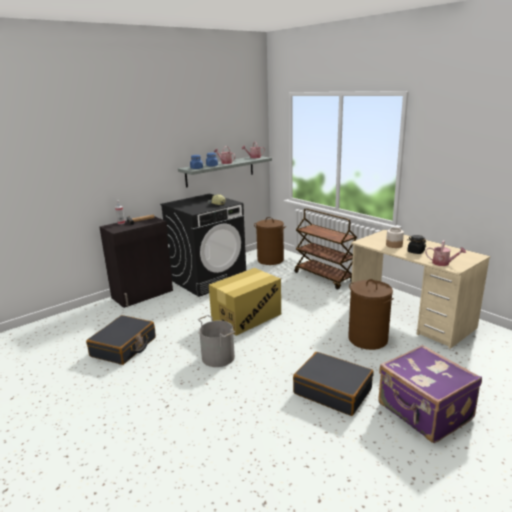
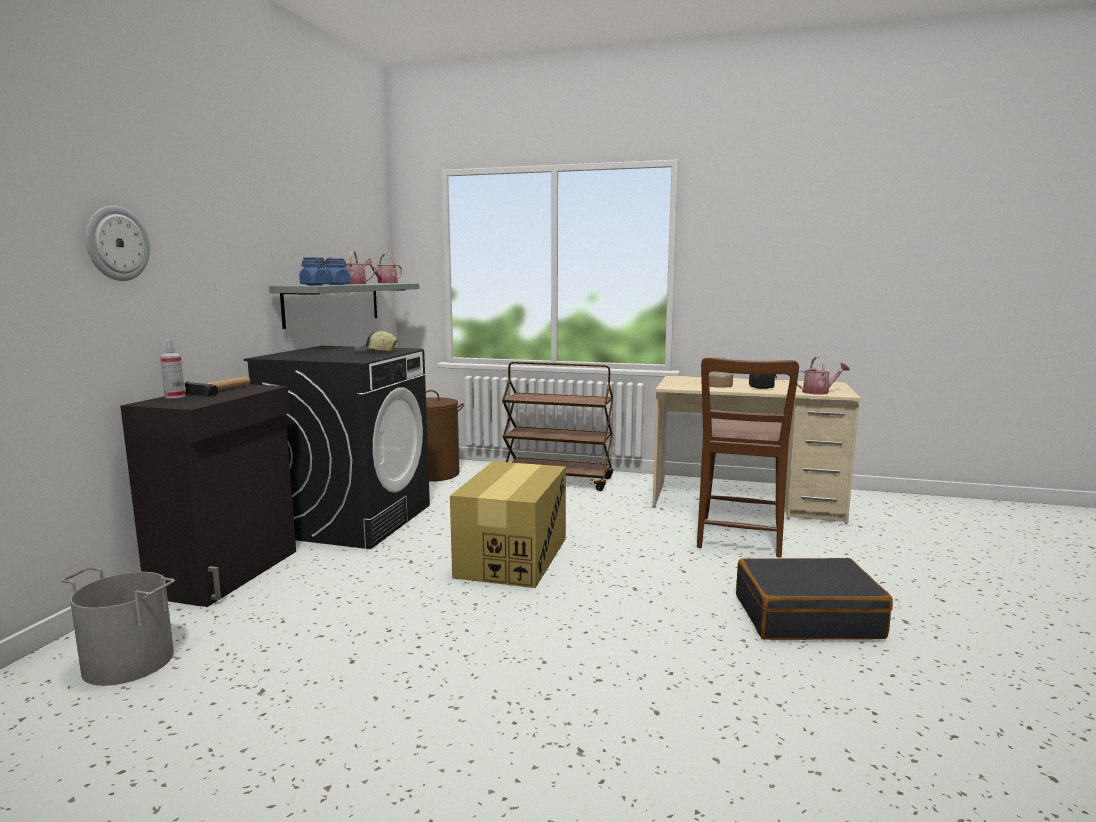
camera: 35 degrees left, 10 degrees down
(98, 163) = (116, 243): none -> wall clock
(124, 347) = (312, 679): black suitcase -> none
(218, 357) = (554, 629): grey bucket -> grey bucket (129, 661)
(367, 339) = (739, 539): brown laundry basket -> brown chair
(424, 412) = (946, 602): purple suitcase -> none

